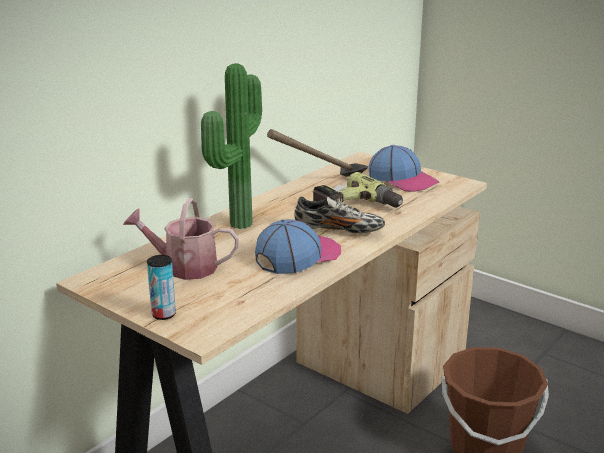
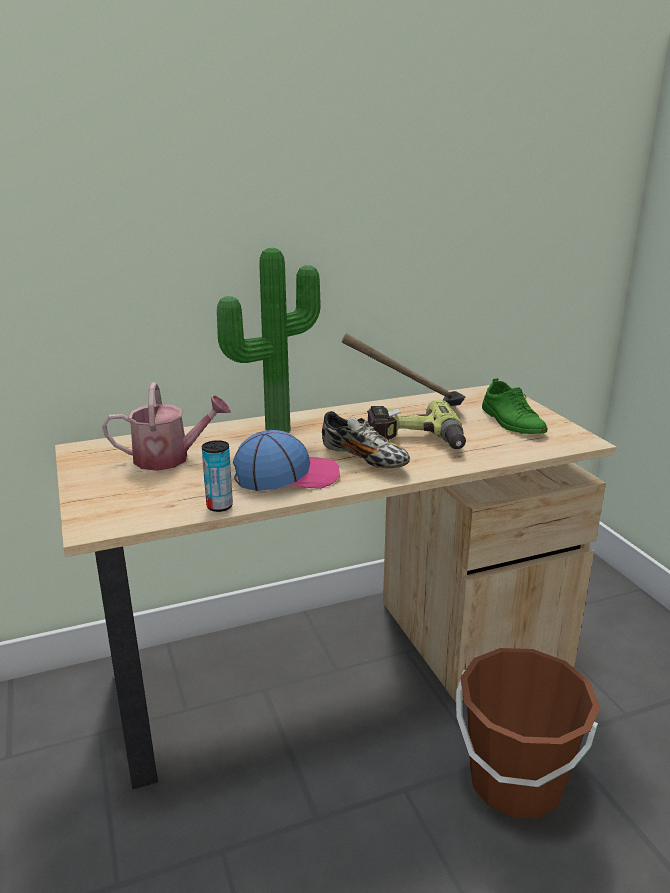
camera: 30 degrees right, 0 degrees up
(163, 314) = (90, 497): can -> can (219, 506)
(184, 267) = (170, 458): watering can -> watering can turned 135 degrees clockwise
(403, 179) = (512, 422): cap -> green shoe

